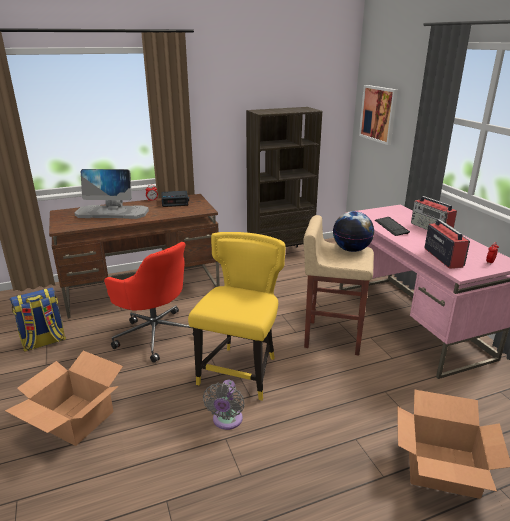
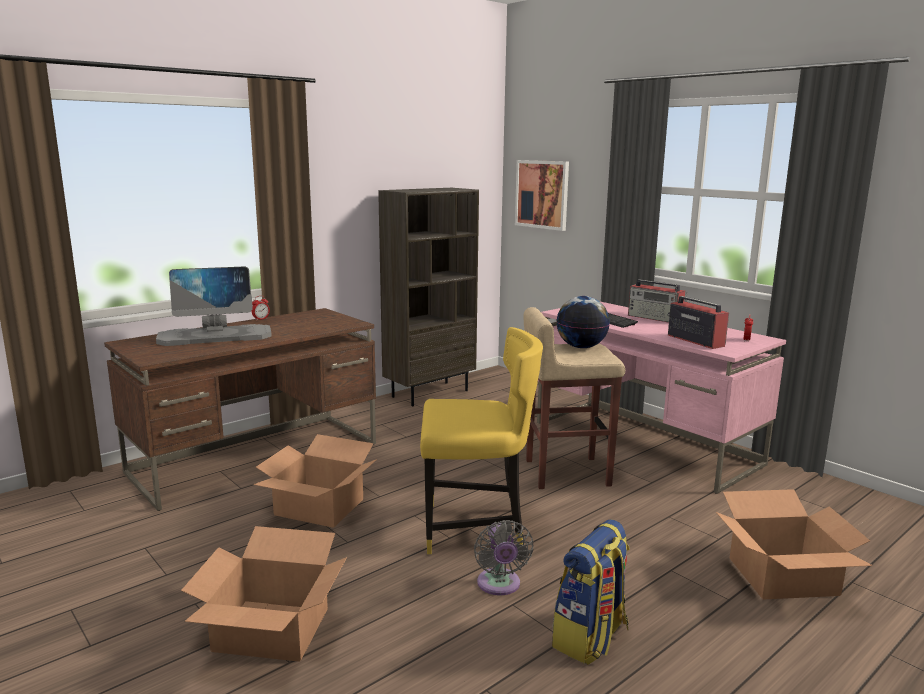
camera: 20 degrees left, 10 degrees down
(43, 342) = (139, 547): backpack -> backpack (590, 638)
(155, 334) = (319, 508): red office chair -> cardboard box
(175, 202) = (299, 319): alarm clock -> none
(241, 371) = (476, 528): yellow chair -> yellow chair turned 90 degrees clockwise

